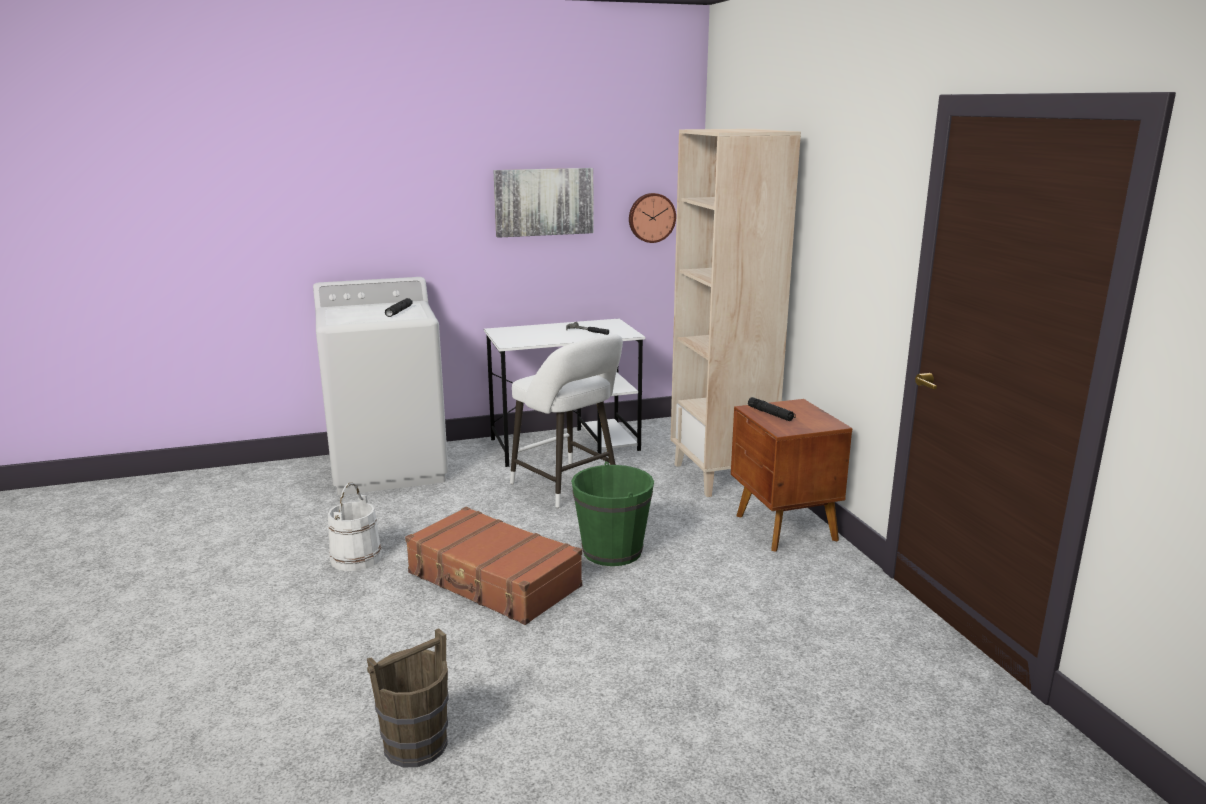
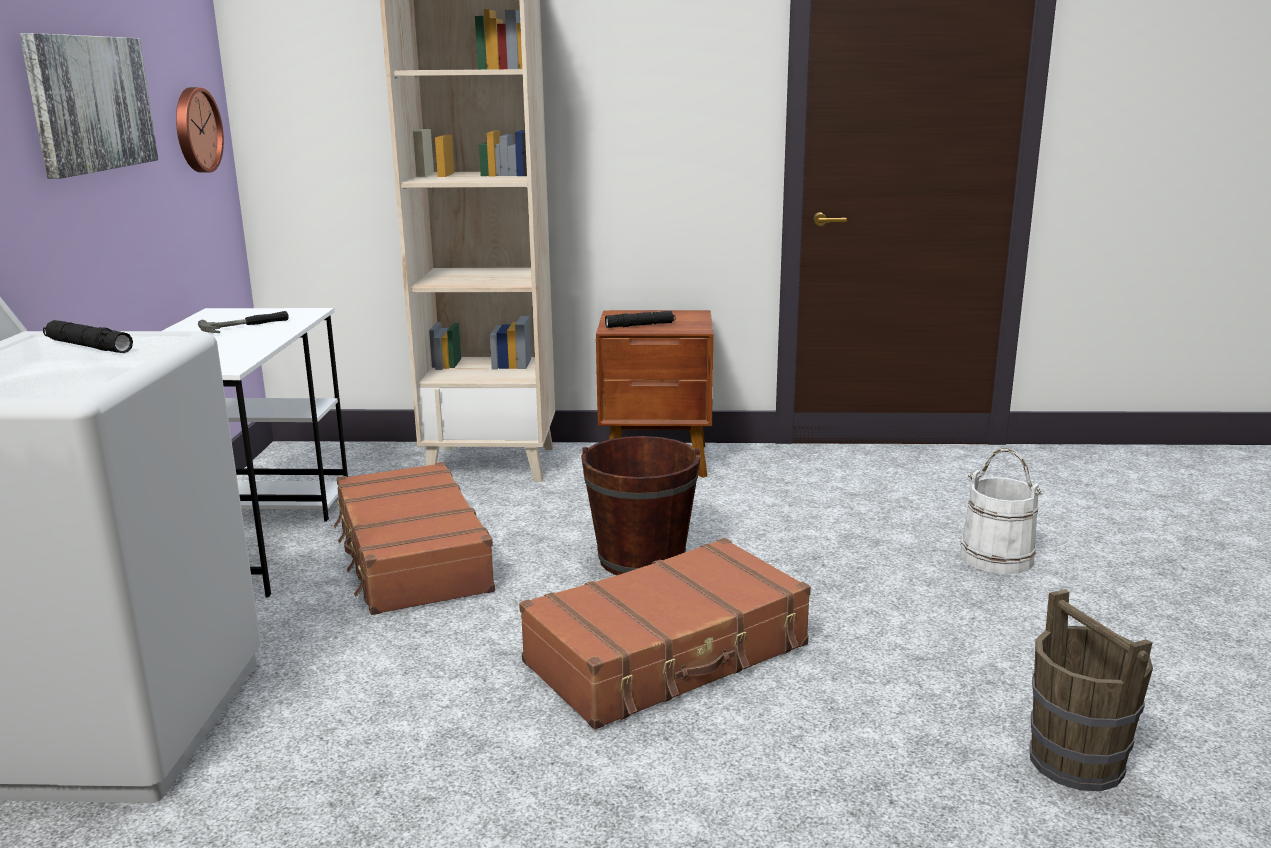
camera: 70 degrees left, 0 degrees up
(356, 558) = (493, 789): white bucket -> white bucket (996, 557)
(568, 487) = (411, 558): white stool -> brown suitcase
(612, 551) = (641, 559): green bucket -> brown bucket

